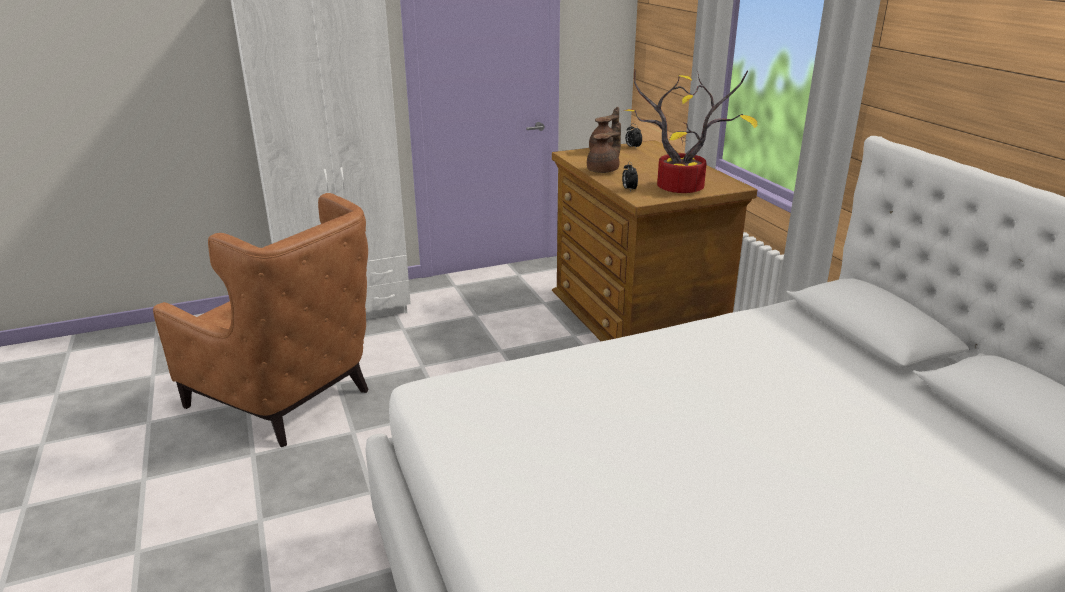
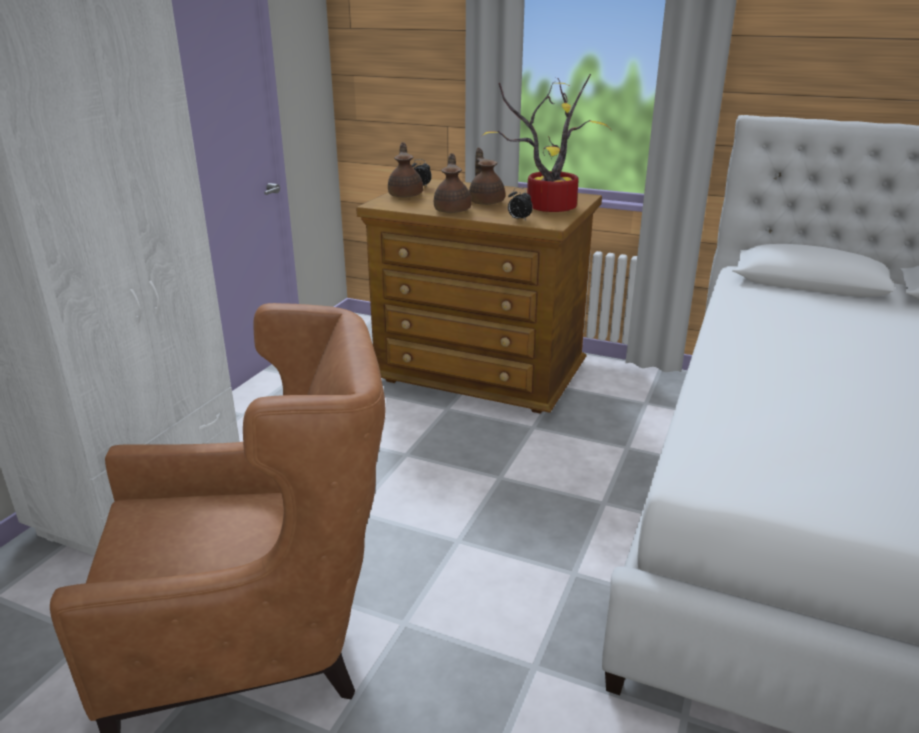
camera: 45 degrees left, 0 degrees up
(645, 171) = (486, 202): none -> brown teapot

